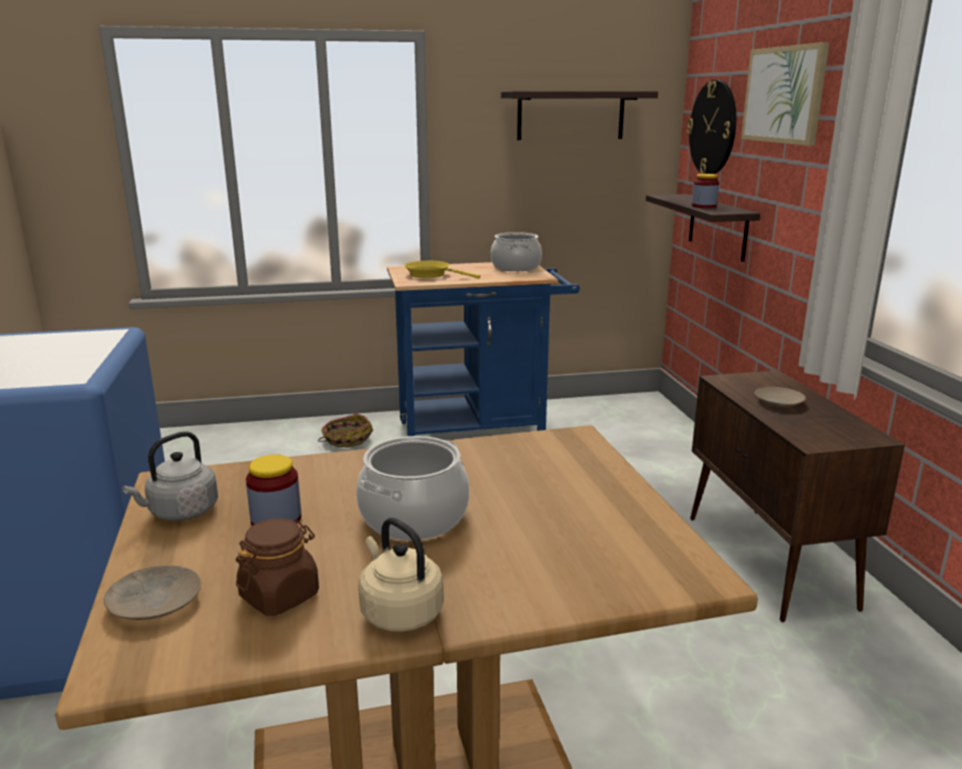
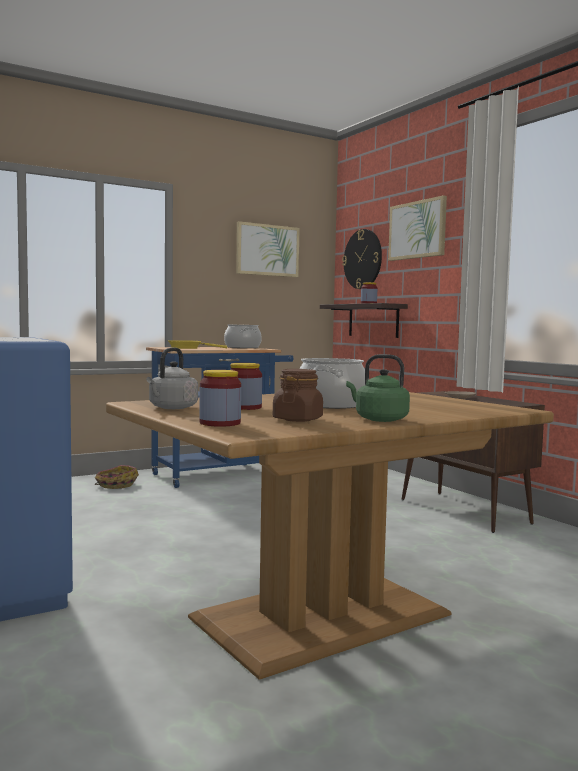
camera: 20 degrees left, 15 degrees down
(154, 602) = (220, 423): beige plate -> jar
(399, 612) = (378, 419): beige kettle -> green kettle
(570, 115) = (267, 250): shelf -> picture

